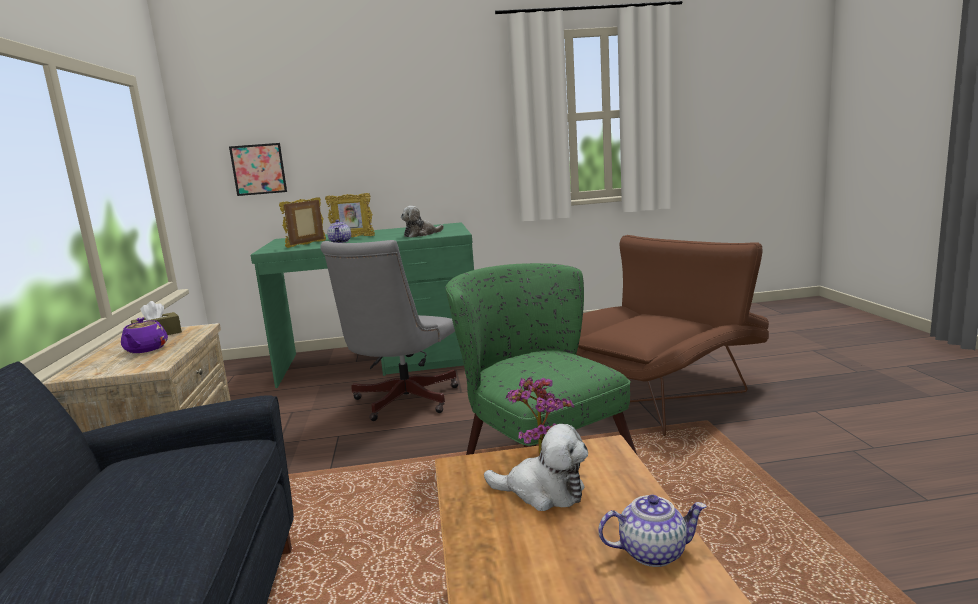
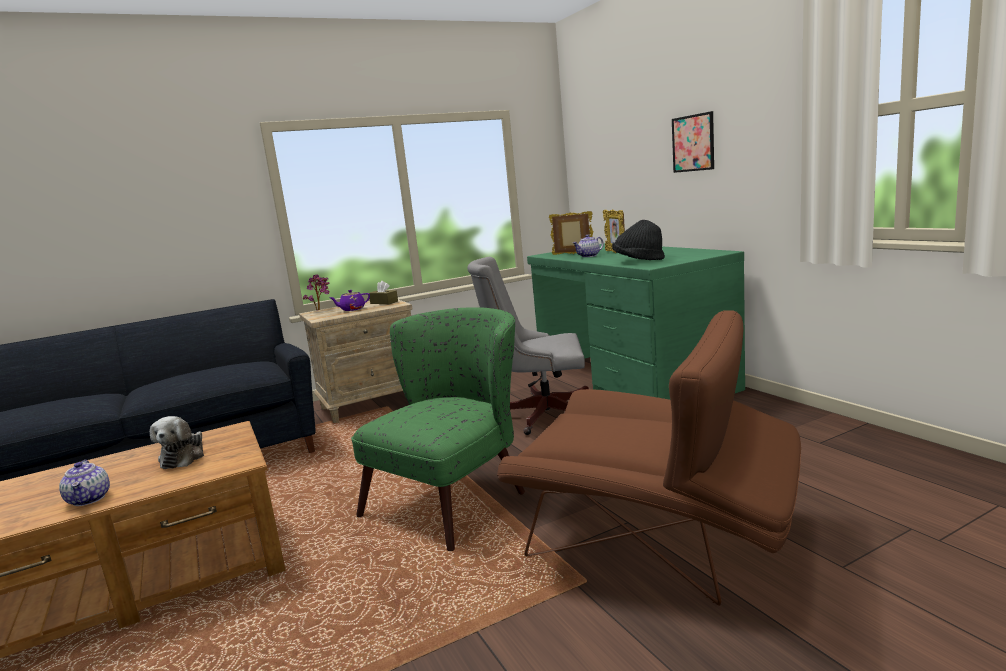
camera: 70 degrees right, 0 degrees up
(258, 169) = (604, 178): picture -> picture (693, 143)
(421, 234) = (638, 261): plush toy -> black hat
(538, 452) = (244, 444): potted plant -> potted plant (321, 310)

